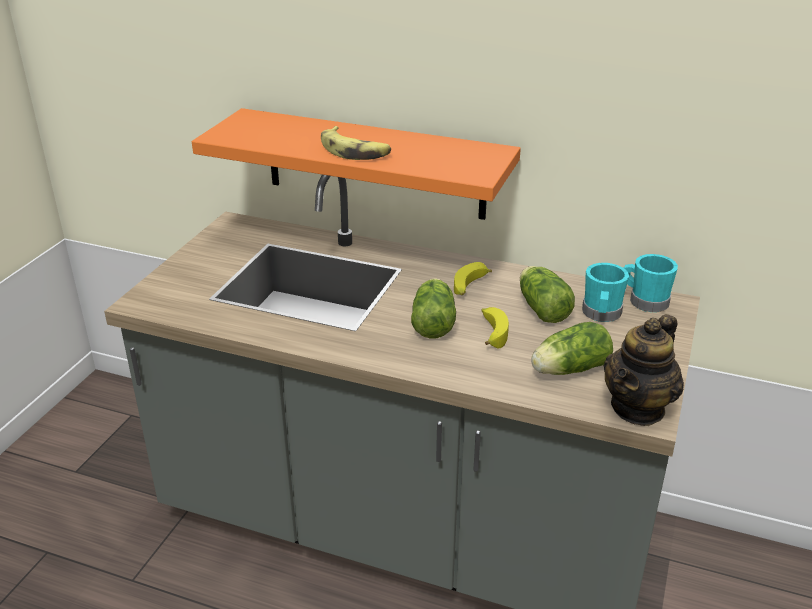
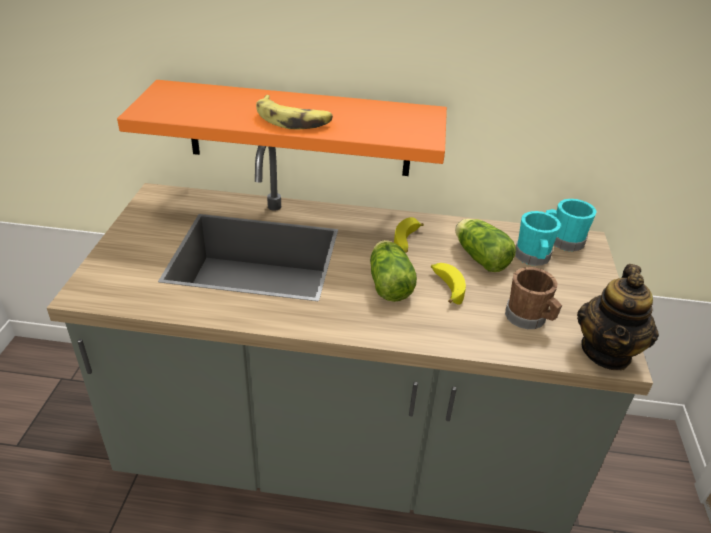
camera: 15 degrees left, 5 degrees up
(567, 369) = (529, 319): lettuce -> brown mug

